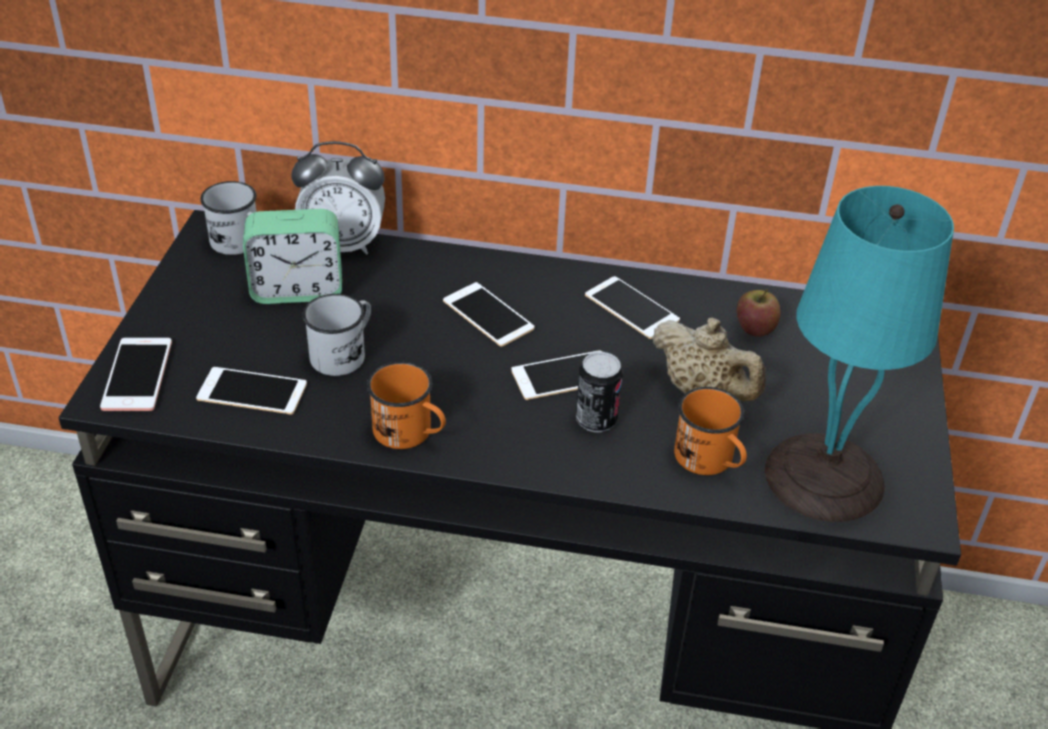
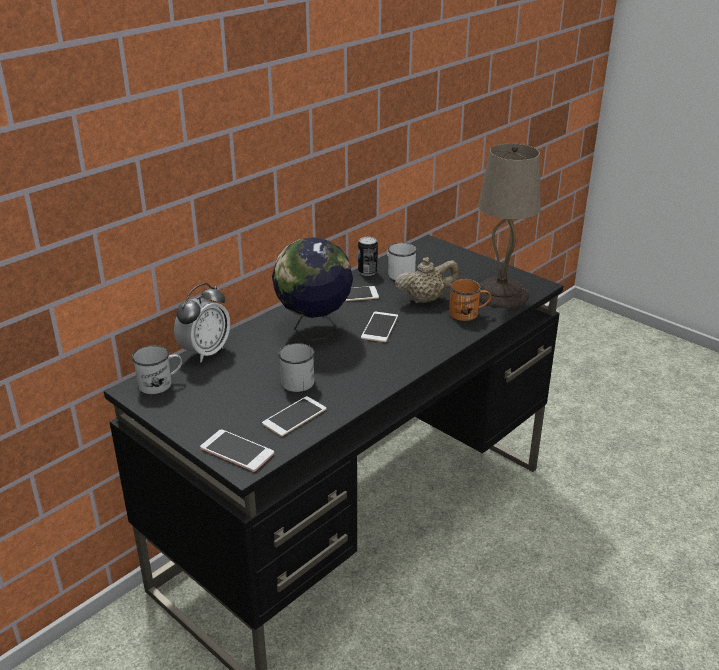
camera: 55 degrees left, 10 degrees down
(297, 290) = (226, 378): alarm clock -> none
(410, 433) = (376, 379): orange mug -> none
(488, 315) = (314, 331): phone -> globe
(596, 420) = (417, 330): can -> can (367, 272)
(755, 328) = (398, 273): apple -> white mug
(824, 479) = (501, 294): turquoise table lamp -> beige table lamp

